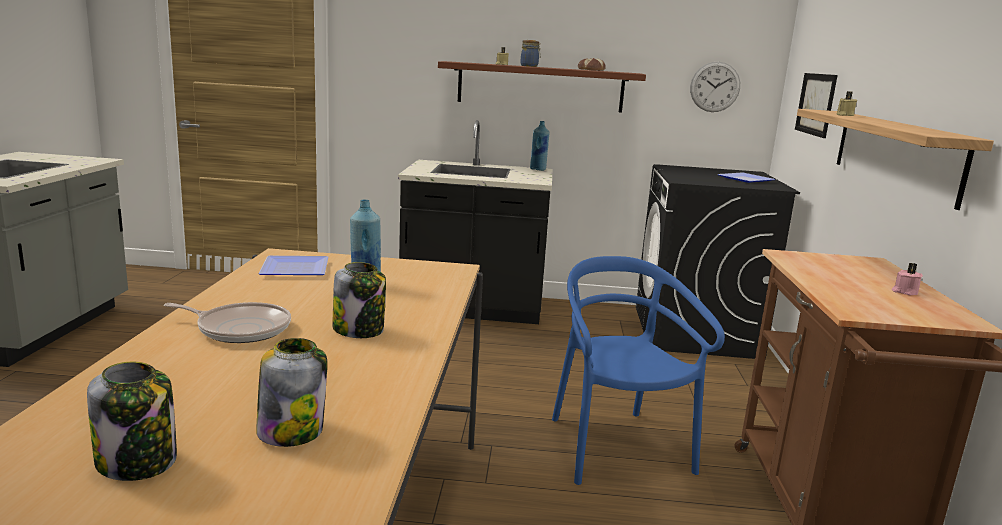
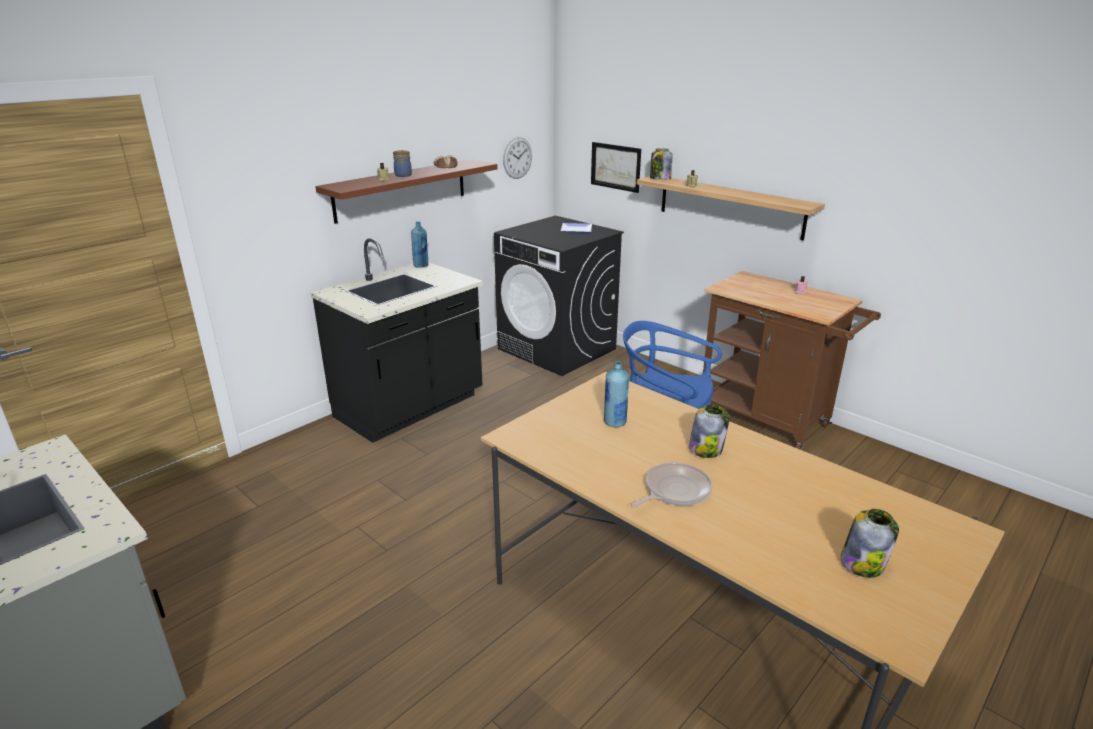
camera: 50 degrees left, 10 degrees up
(291, 431) = (844, 508): jar -> jar (659, 179)
(297, 268) = (553, 438): plate -> none

